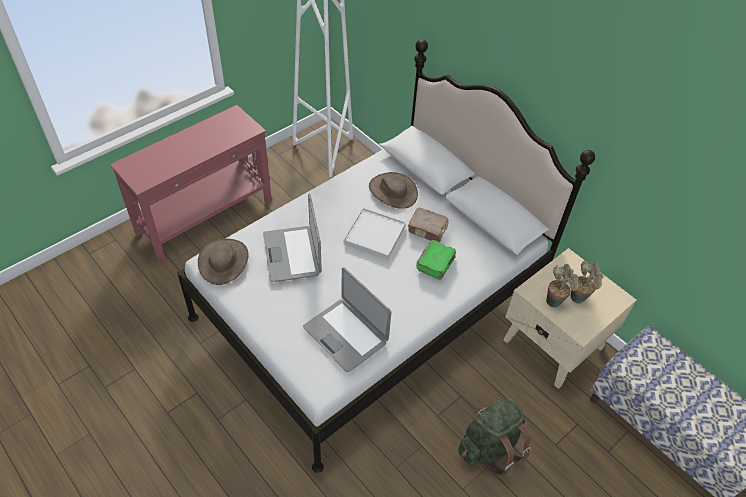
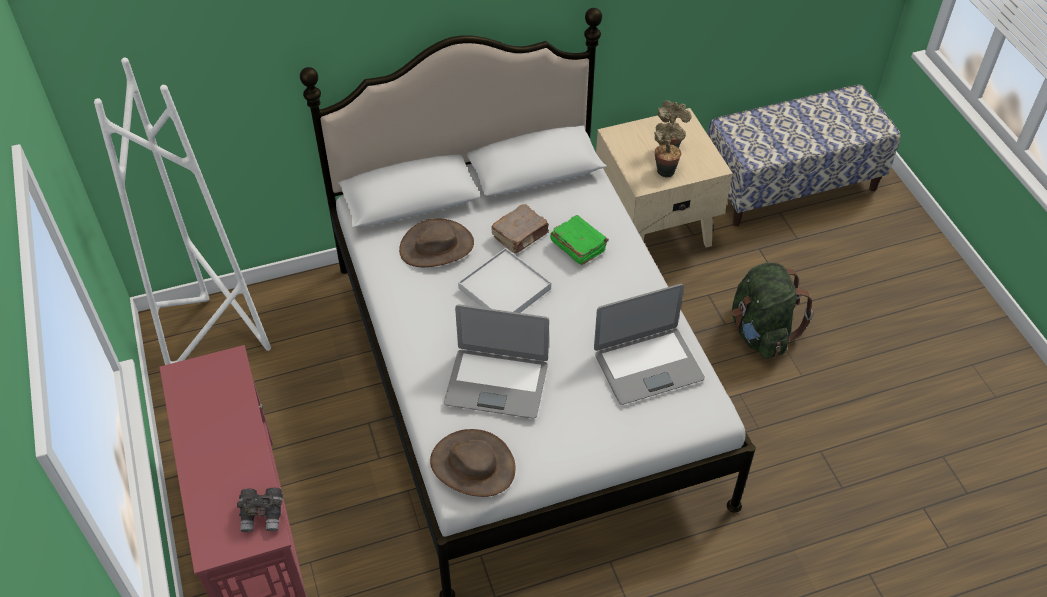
camera: 65 degrees left, 0 degrees up
(152, 177) = (263, 515): none -> grey binoculars

